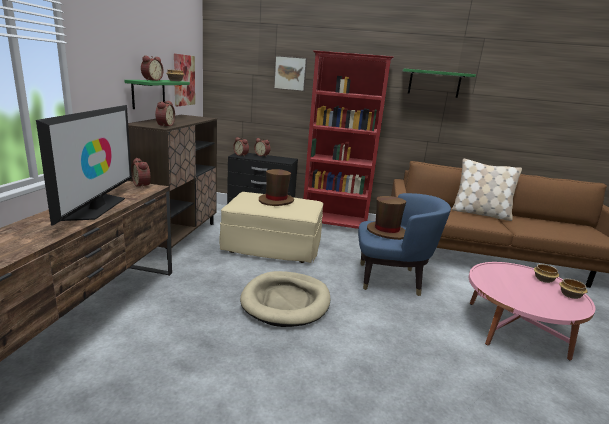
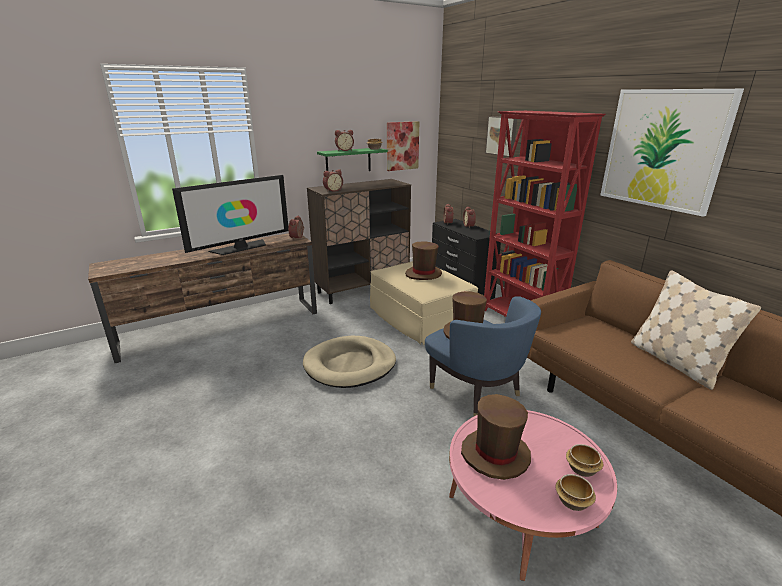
camera: 50 degrees right, 5 degrees up
(434, 83) = (663, 149): green shelf -> picture
(517, 293) = (495, 455): none -> brown hat

